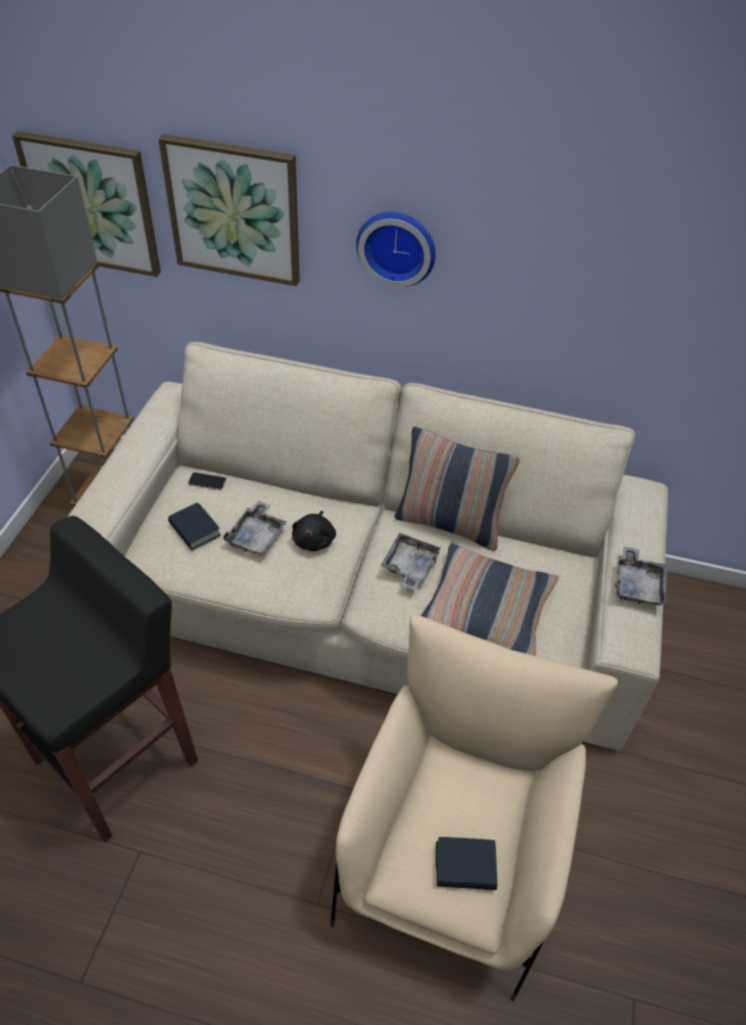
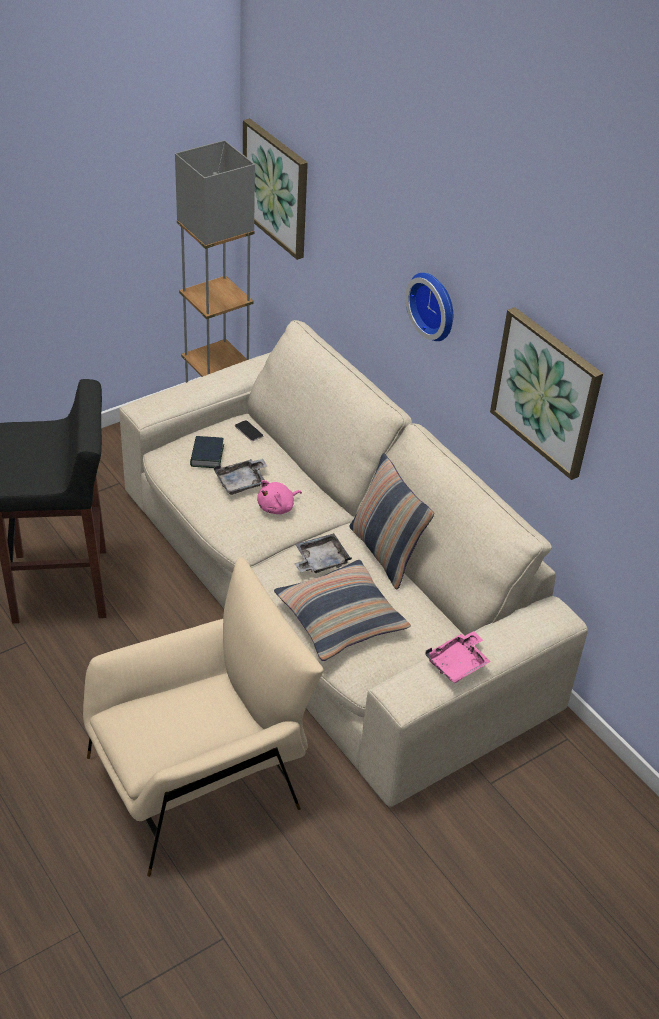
camera: 40 degrees right, 5 degrees down
(234, 210) = (349, 230): picture -> picture (547, 392)
(314, 540) = (277, 507): black plush toy -> pink plush toy
(465, 867) = (158, 738): book -> none
(638, 585) = (458, 664): grey tray -> pink tray

